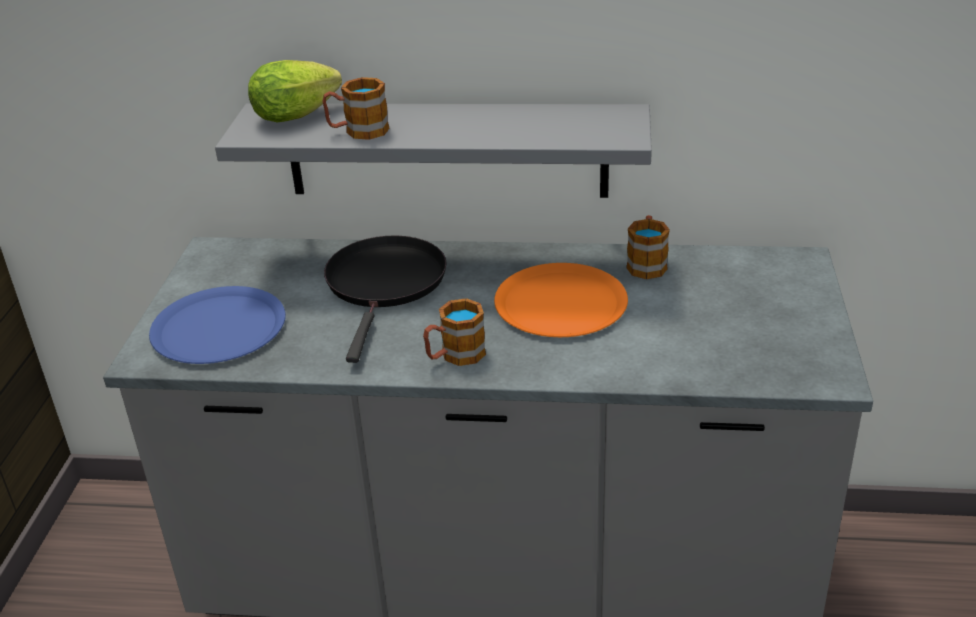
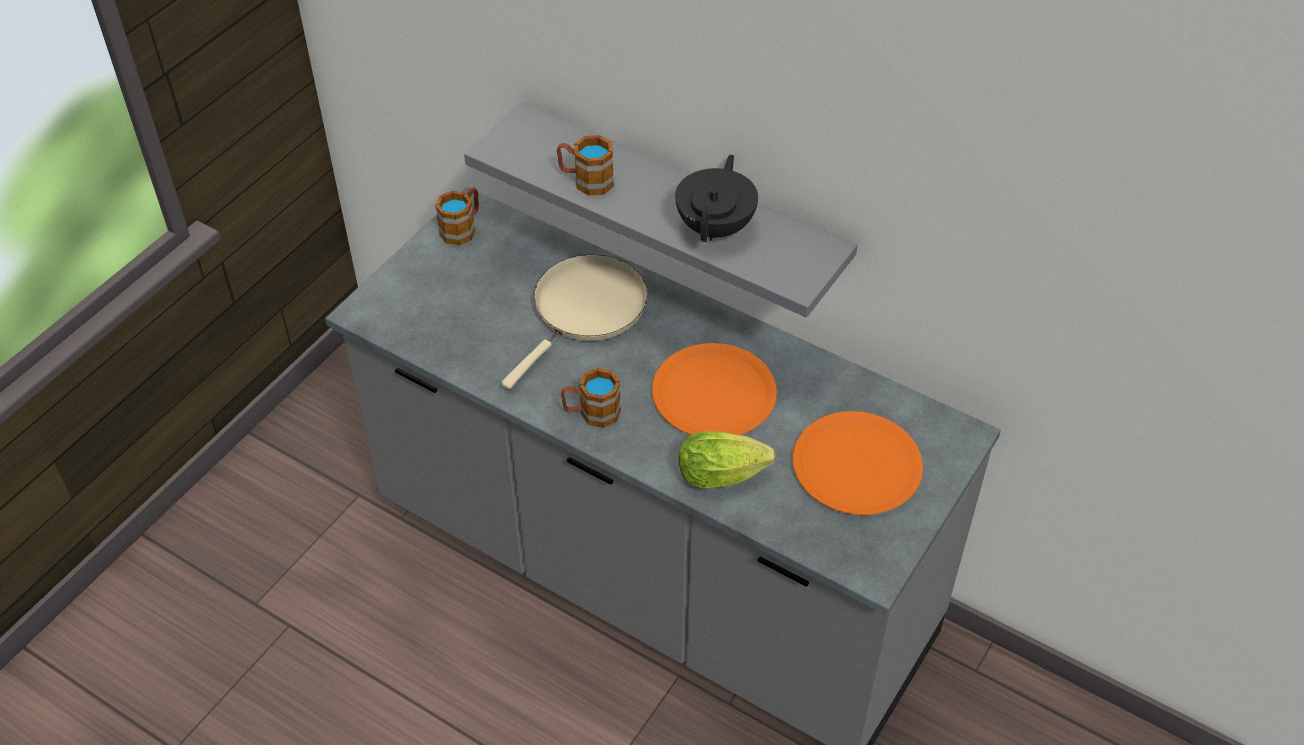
camera: 25 degrees right, 15 degrees up
(219, 327) = (432, 303): blue plate -> none
(300, 115) = (554, 137): lettuce -> lettuce (726, 475)
(385, 284) = (586, 310): black frying pan -> beige frying pan
(513, 126) = (716, 226): none -> black teapot
(647, 263) = (820, 379): mug -> mug (462, 228)
(737, 309) = (856, 465): none -> orange plate

